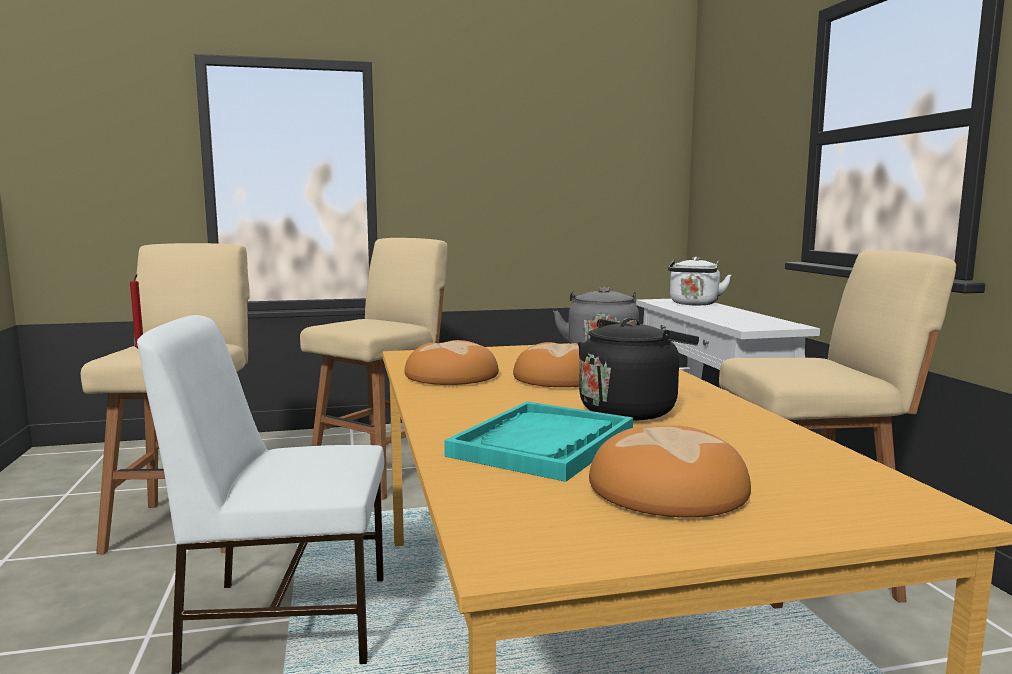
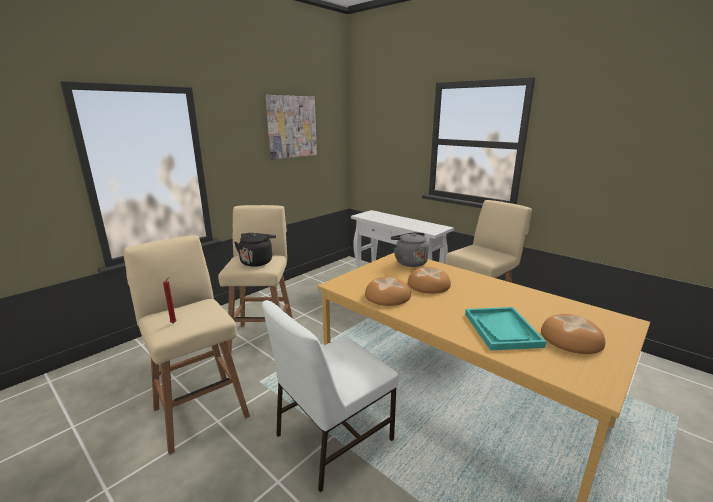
camera: 35 degrees left, 10 degrees up
(553, 131) = (291, 127): none -> picture
(631, 410) = (488, 299): black kettle -> black kettle (257, 261)
(694, 304) = (381, 216): white kettle -> none

